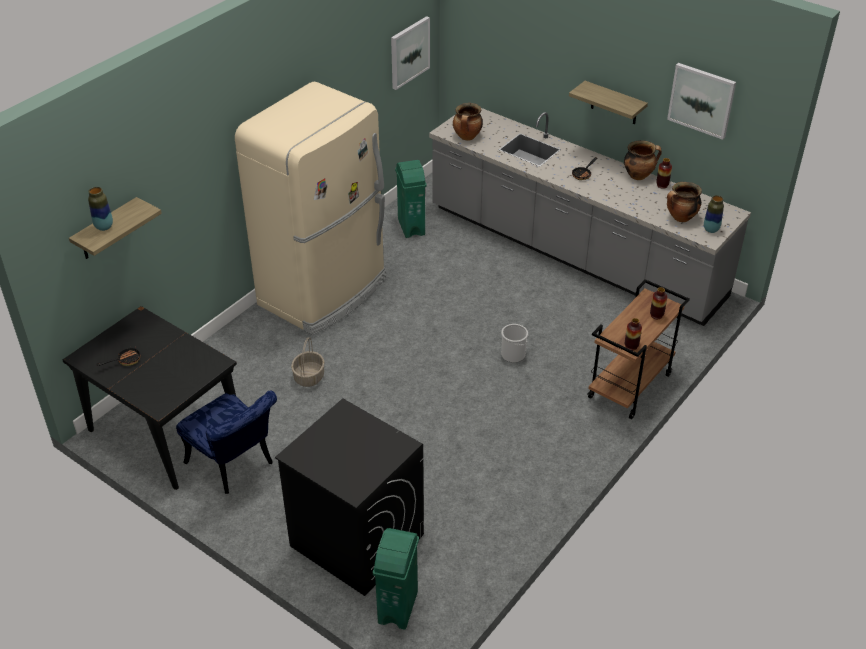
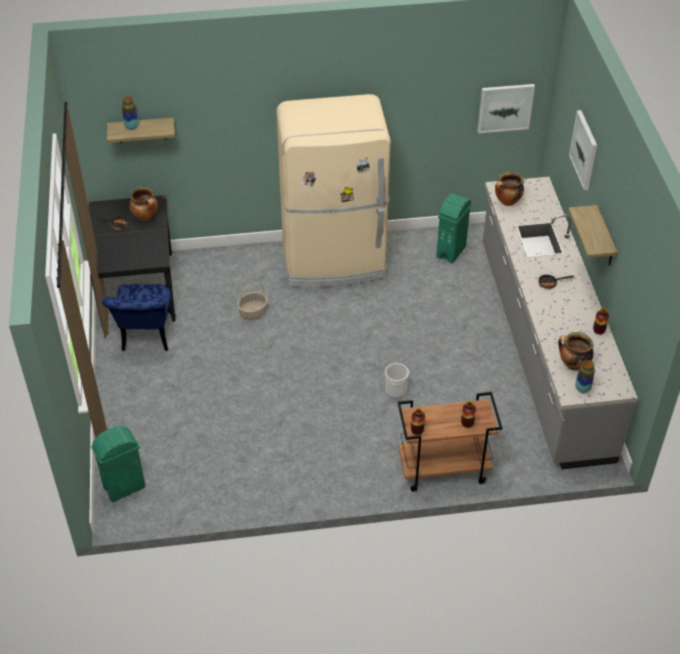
camera: 45 degrees right, 5 degrees up
(356, 540) = (152, 431): black washing machine -> none
(639, 175) = (592, 311): cooking pot -> cooking pot (146, 217)
(701, 100) = (638, 274): picture -> picture (584, 150)

